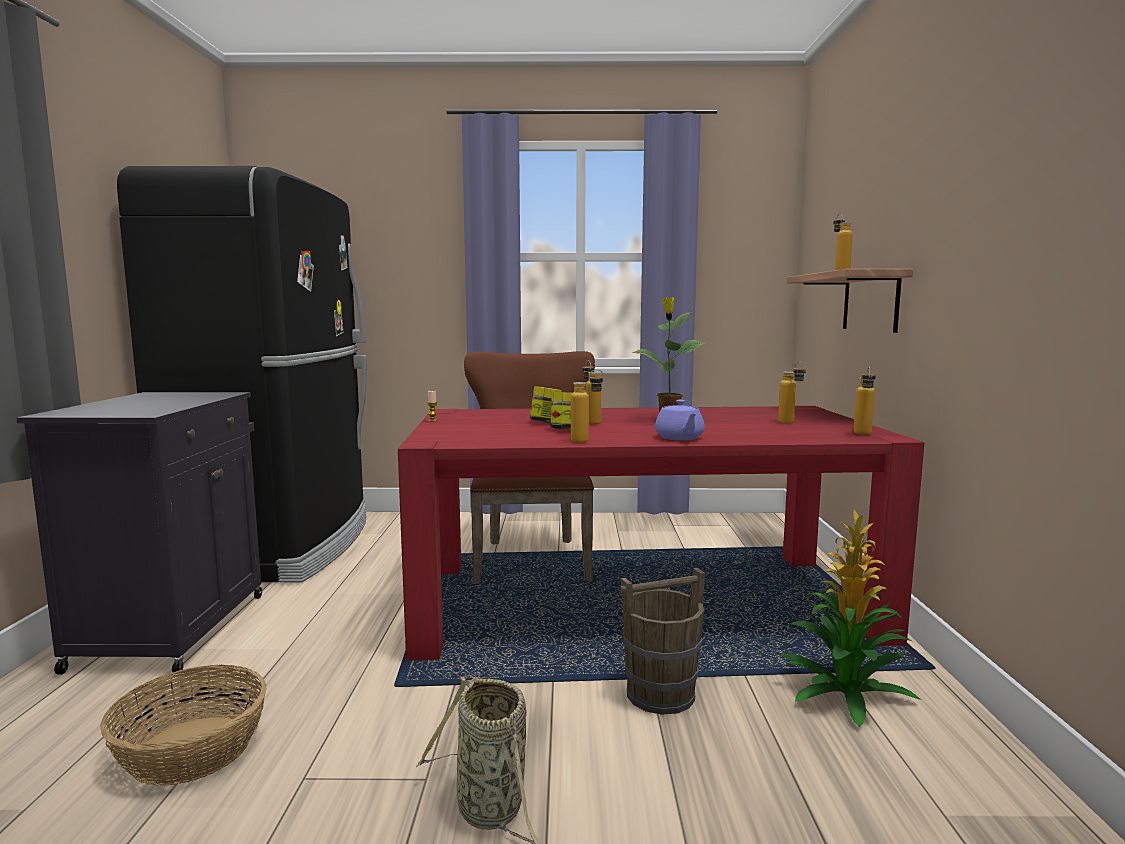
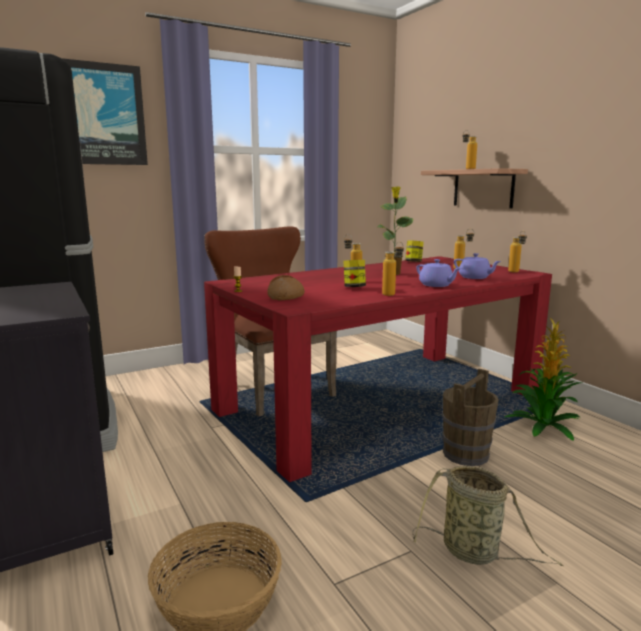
camera: 30 degrees left, 5 degrees up
(402, 224) = (102, 114): none -> picture
(460, 430) = (286, 296): none -> bread
(545, 423) = (325, 284): jar -> jar (413, 262)
(771, 434) = (475, 277): none -> purple teapot

